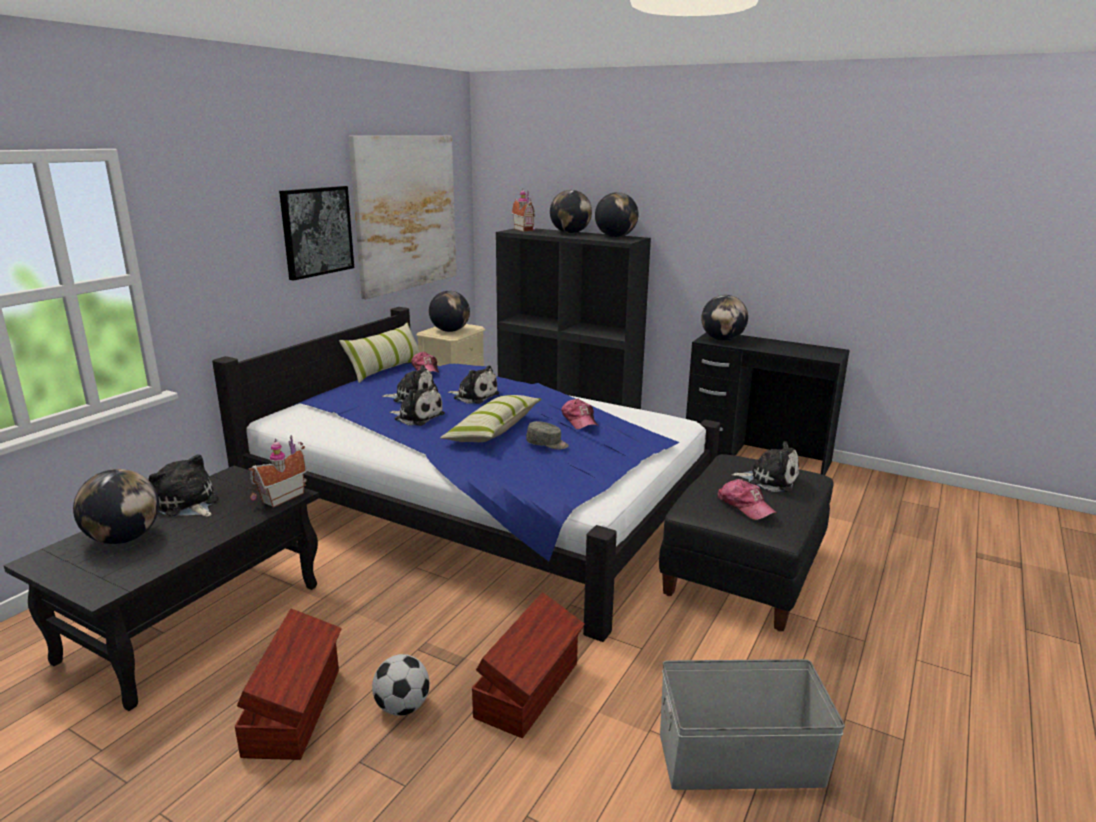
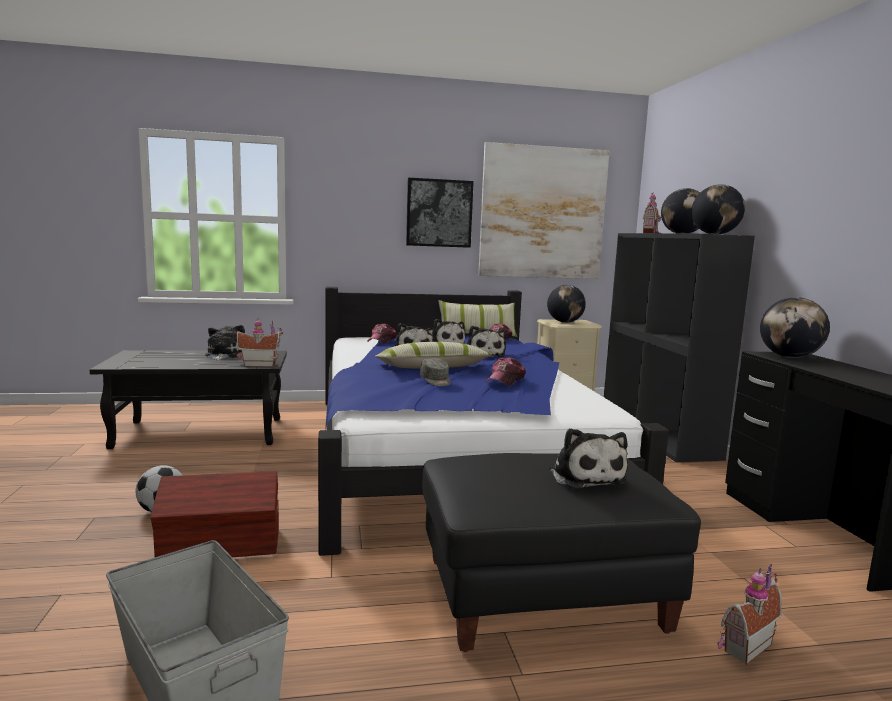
camera: 50 degrees right, 10 degrees down
(124, 538) = (171, 356): globe -> none
(296, 710) = (135, 483): brown storage box -> none
(745, 506) = (495, 476): cap -> cap (382, 340)
(840, 542) = (742, 646): none -> toy house

